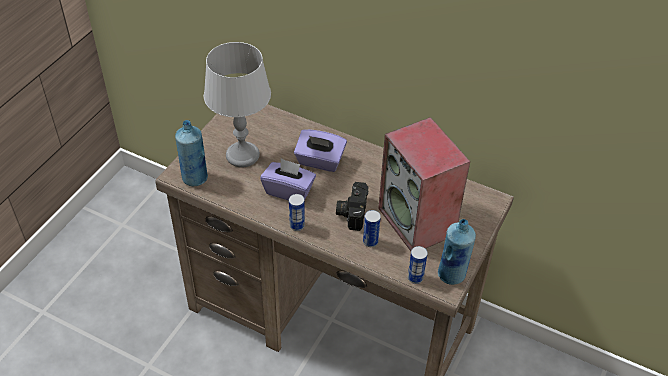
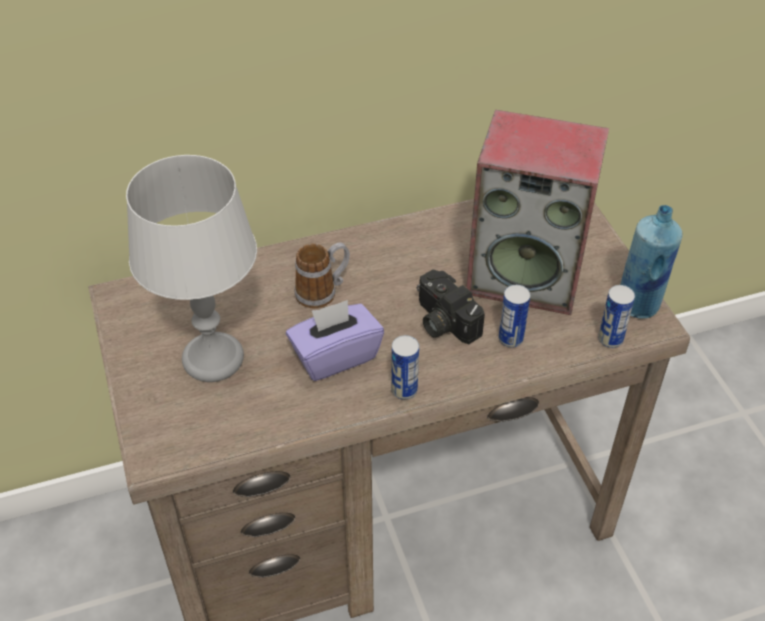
camera: 45 degrees left, 0 degrees up
(195, 178) = (186, 439): blue bottle -> none
(320, 161) = (323, 291): purple tissue box -> mug

